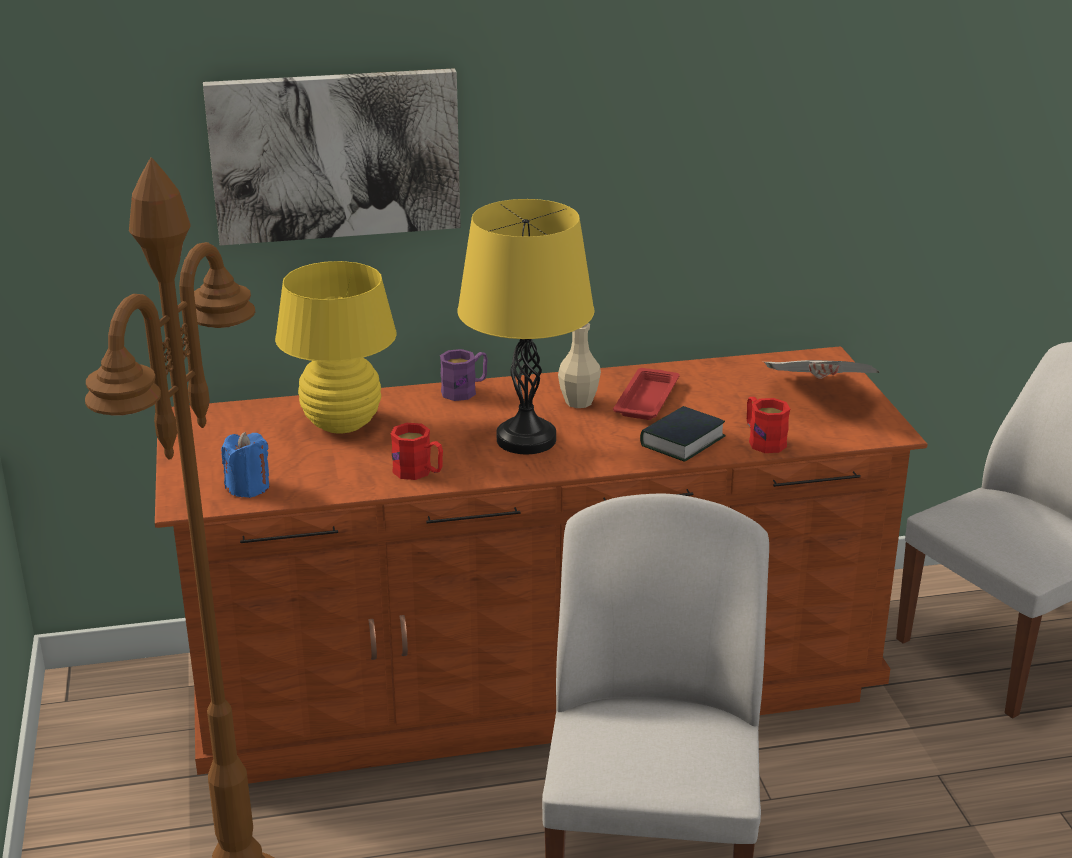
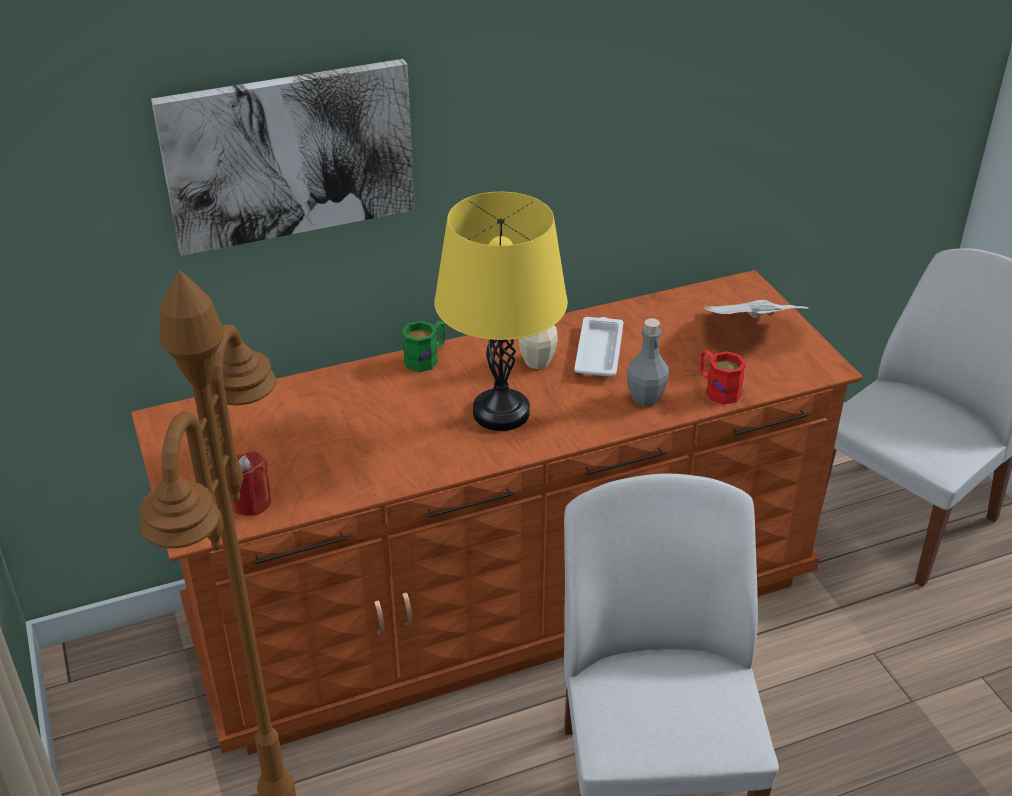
camera: 10 degrees left, 10 degrees up
(248, 487) = (250, 502): blue candle -> red candle
(341, 424) = (319, 412): yellow table lamp -> none
(419, 472) = (411, 464): red mug -> none
(465, 390) = (426, 358): purple mug -> green mug
(647, 399) = (599, 351): red tray -> white tray
(682, 441) = (645, 399): book -> grey bottle

